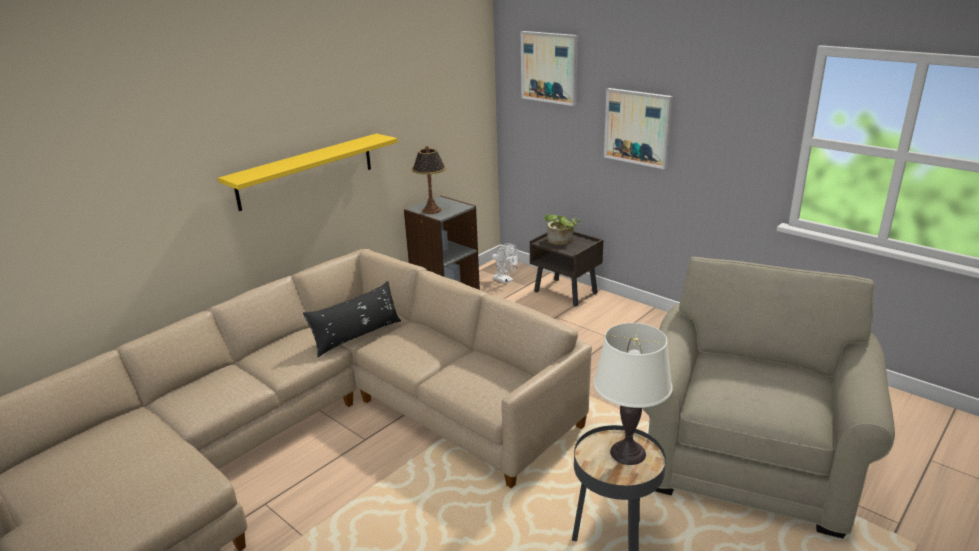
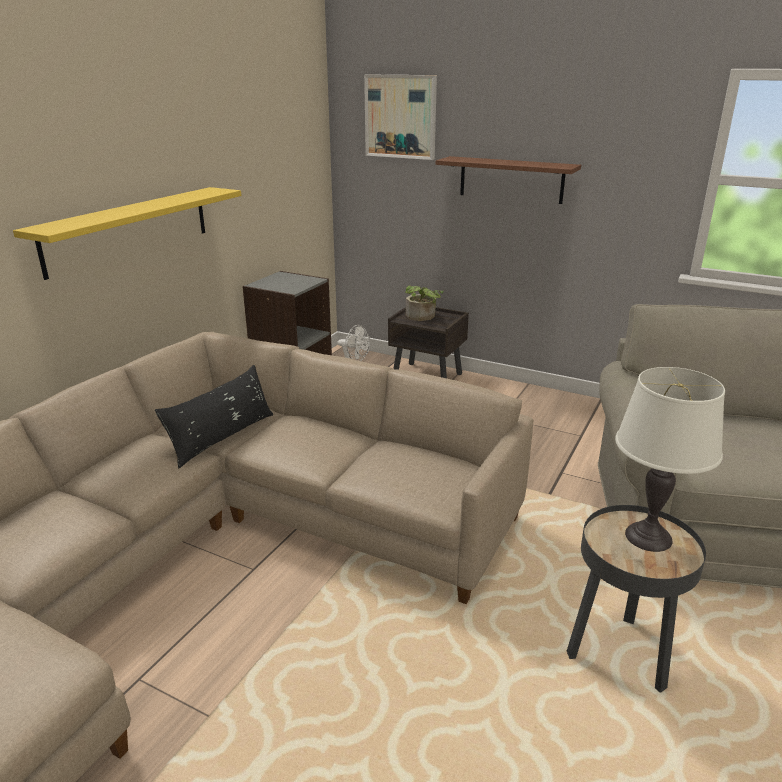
camera: 15 degrees left, 0 degrees up
(432, 210) = (278, 285): table lamp -> none
(637, 127) = (511, 179): picture -> brown shelf

